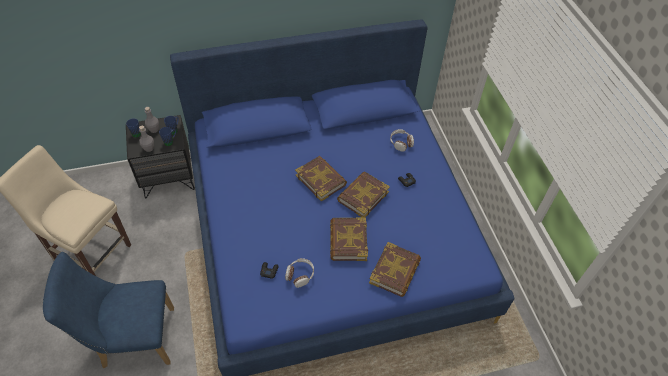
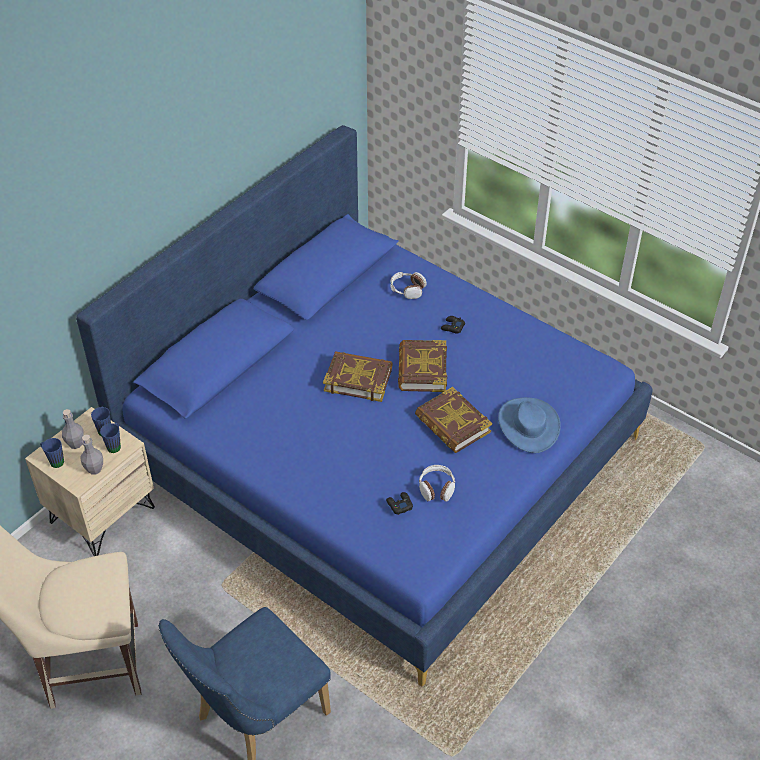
camera: 35 degrees left, 5 degrees down
(168, 177) = (102, 514): black nightstand -> beige nightstand
(395, 271) = (528, 425): book -> blue hat

